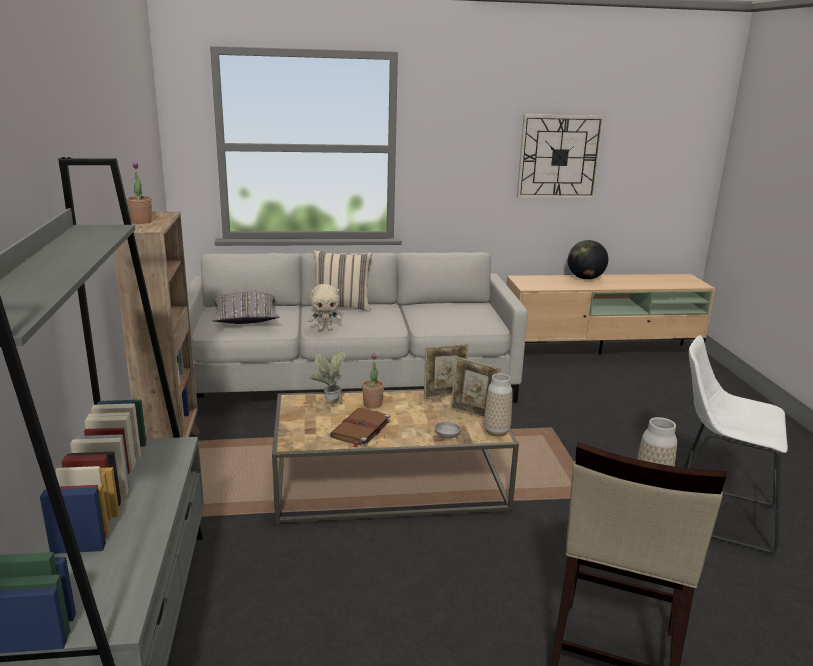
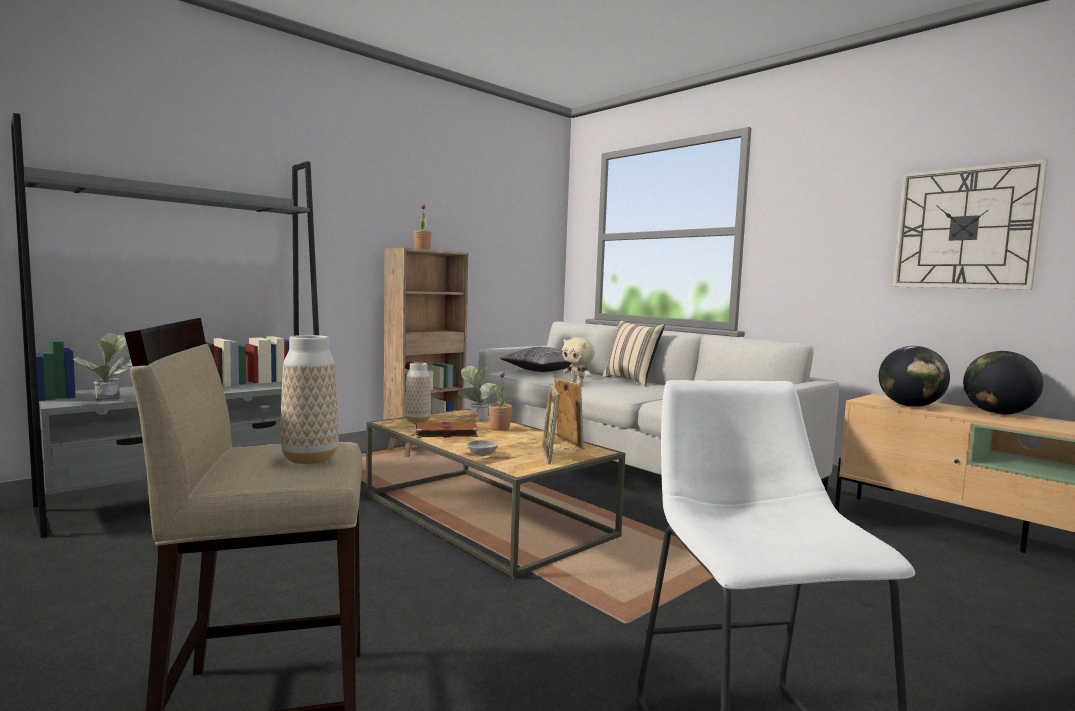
camera: 55 degrees right, 15 degrees down
(135, 588) = (106, 400): none -> potted plant
(444, 395) = (567, 443): picture frame -> picture frame turned 150 degrees counterclockwise
(496, 431) = (526, 468): vase -> vase (417, 420)
(551, 285) = (910, 406): none -> globe

